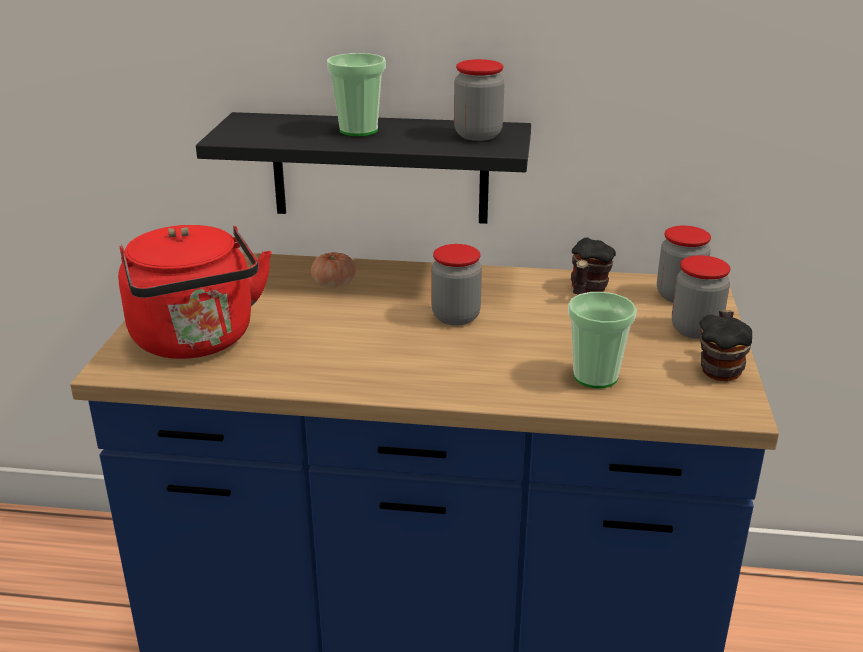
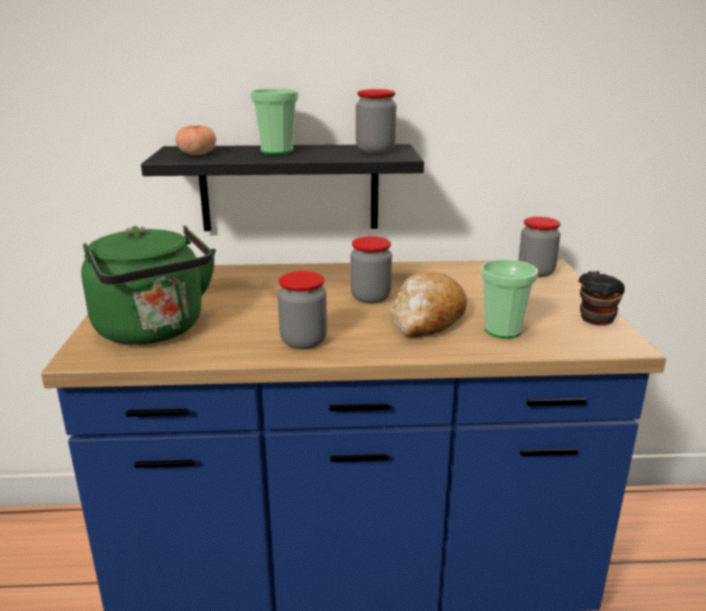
camera: 10 degrees left, 5 degrees down
(197, 341) = (154, 331): red kettle -> green kettle
(334, 284) = (261, 282): tomato -> tomato (197, 154)
(511, 352) = (427, 318): none -> bread
(586, 291) = (465, 274): mug -> none
(695, 330) = (561, 293): jar -> jar (303, 341)

